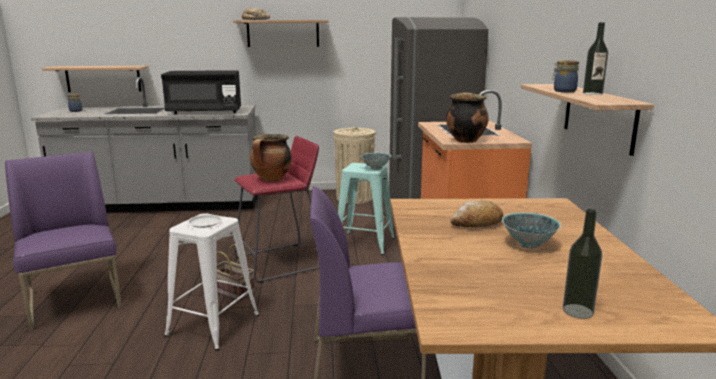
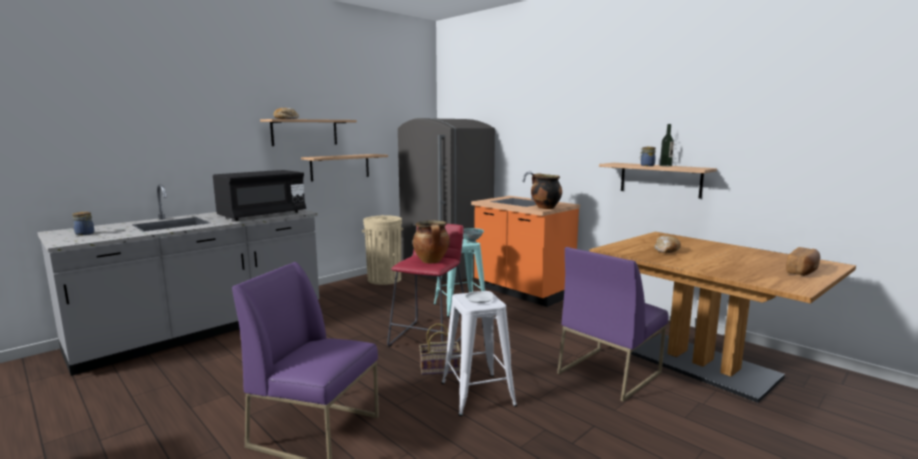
camera: 40 degrees left, 5 degrees down
(103, 78) = (94, 190): shelf -> shelf (340, 167)
(528, 244) = (712, 253): bowl -> none
(578, 311) = (803, 271): bottle -> bread

